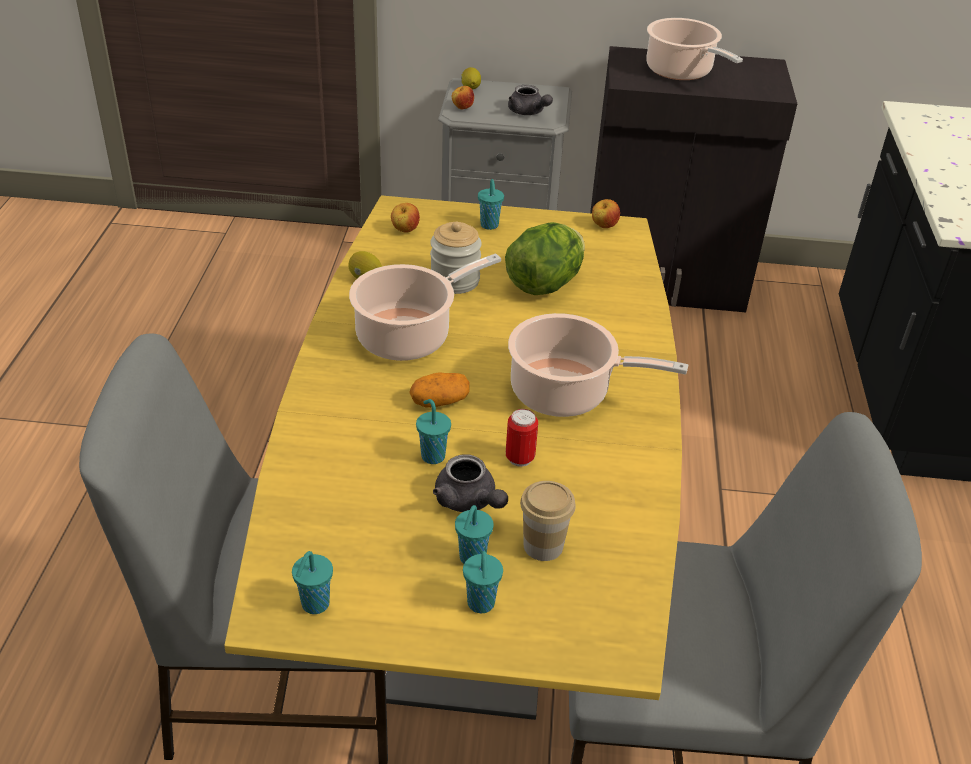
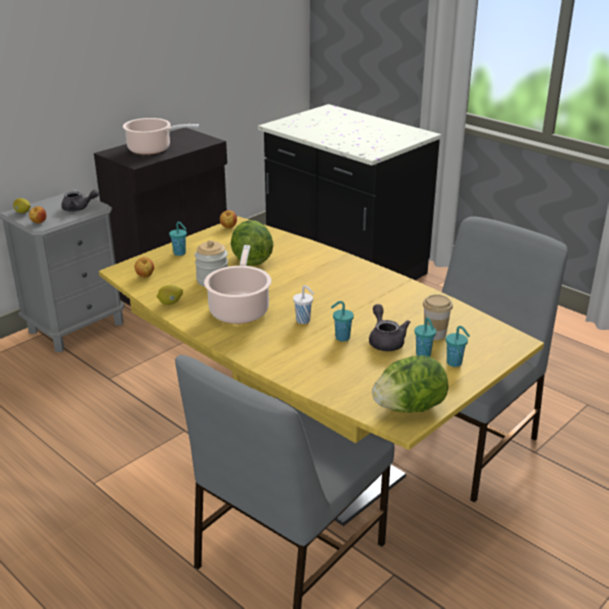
camera: 50 degrees left, 10 degrees down
(314, 605) = (409, 407): turquoise cup -> lettuce
(439, 401) = (304, 321): potato -> white cup
(469, 501) = (385, 340): grey teapot -> grey teapot turned 105 degrees counterclockwise
(520, 458) = (371, 317): can -> none
(566, 393) = (340, 287): cooking pot -> none

